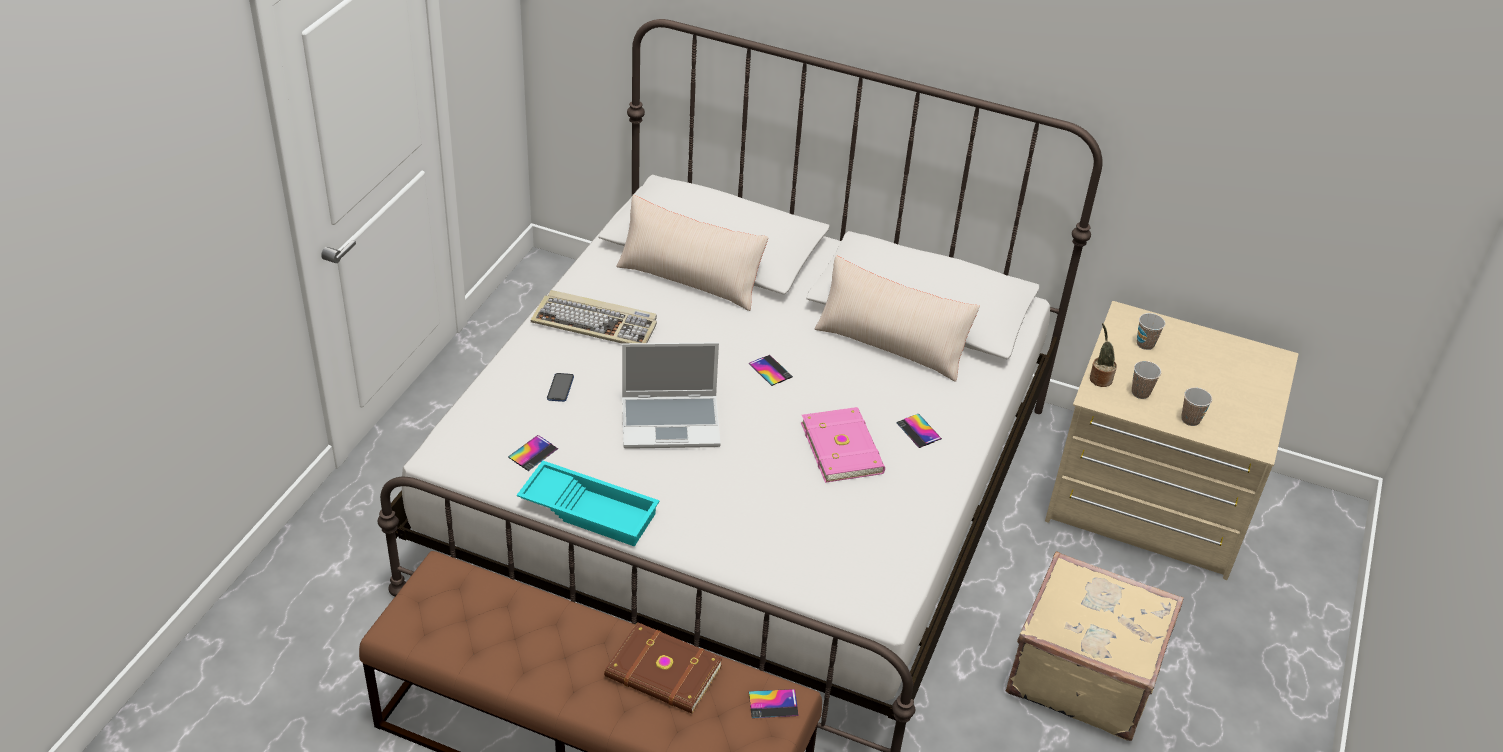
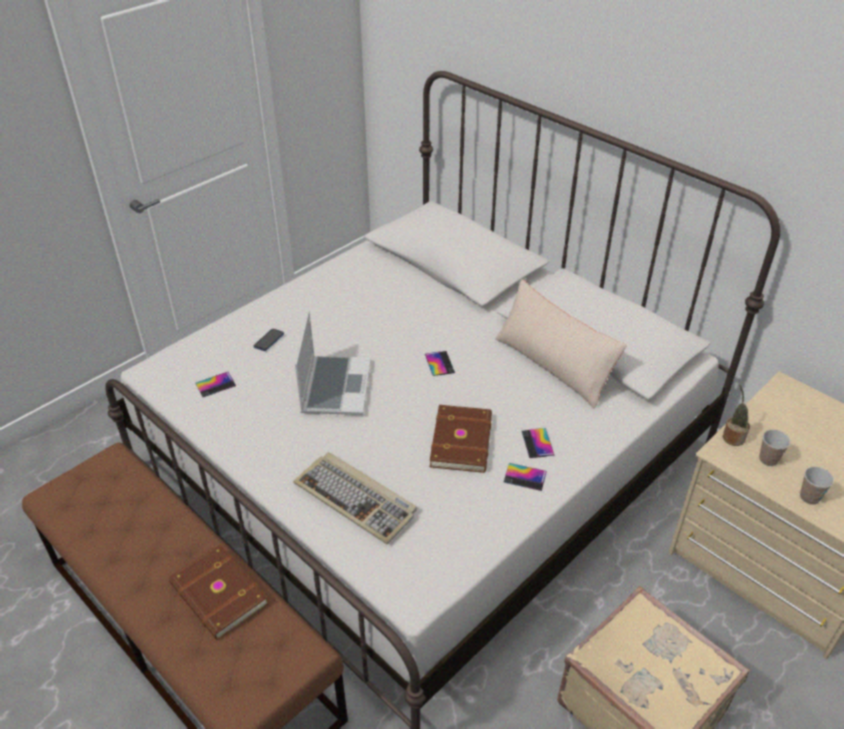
camera: 25 degrees right, 0 degrees up
(590, 509) = (228, 439): turquoise tray -> none
(596, 323) = (327, 298): keyboard -> keyboard (356, 499)
(671, 422) = (335, 386): laptop -> laptop turned 105 degrees counterclockwise
(690, 279) = (419, 281): beige pillow -> none
(773, 704) = (289, 653): phone -> phone (525, 477)
(843, 447) = (463, 441): pink book -> brown book
(1145, 344) = (793, 416): cup -> none

